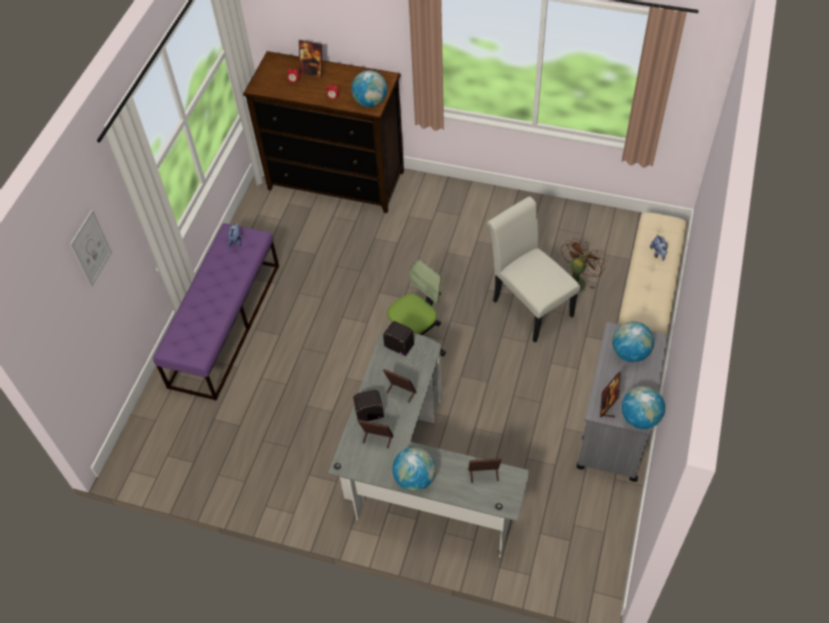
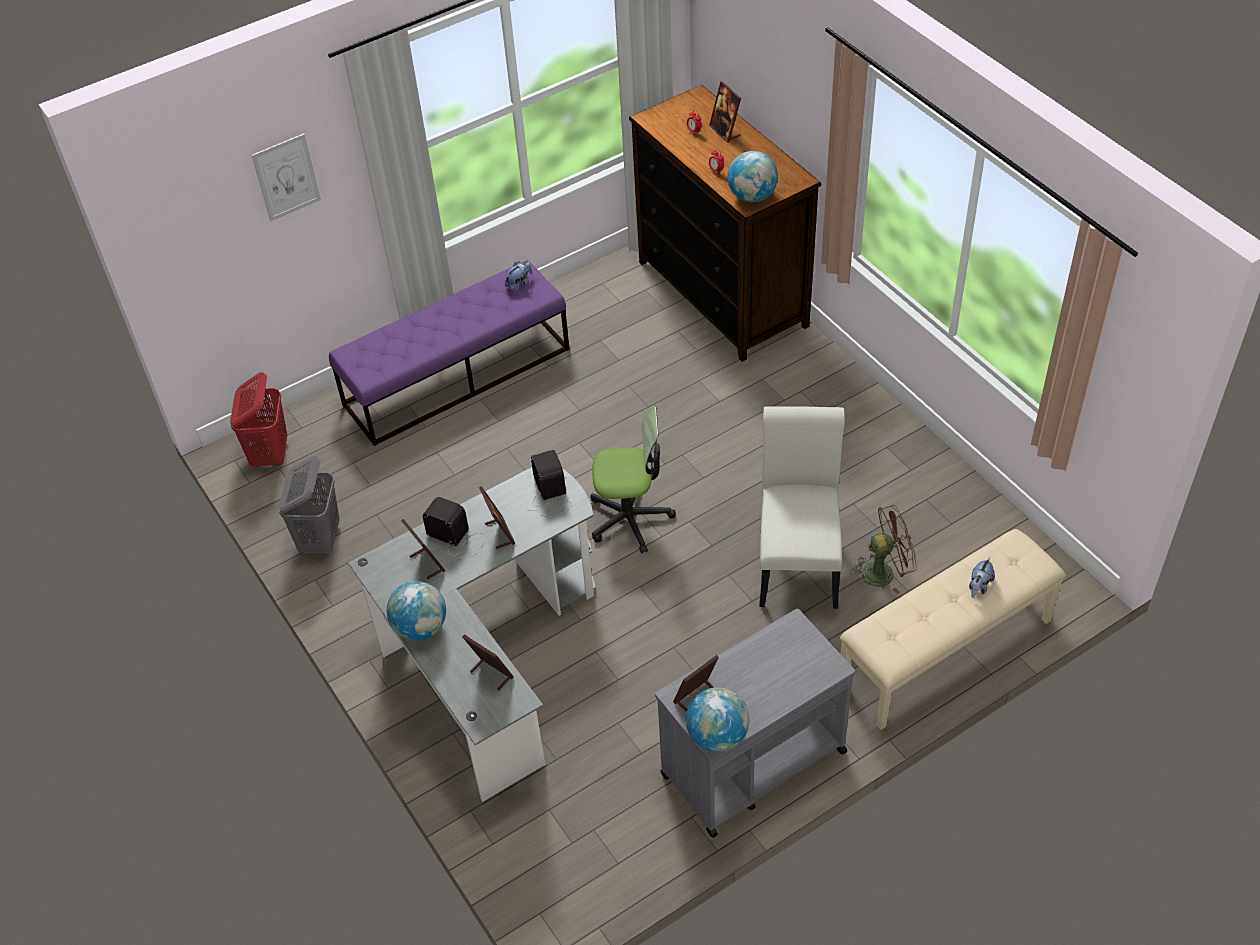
camera: 40 degrees right, 5 degrees down
(151, 450) = (270, 454): none -> red laundry basket
(242, 479) = (320, 539): none -> grey laundry basket
(630, 352) = (786, 659): globe -> none

